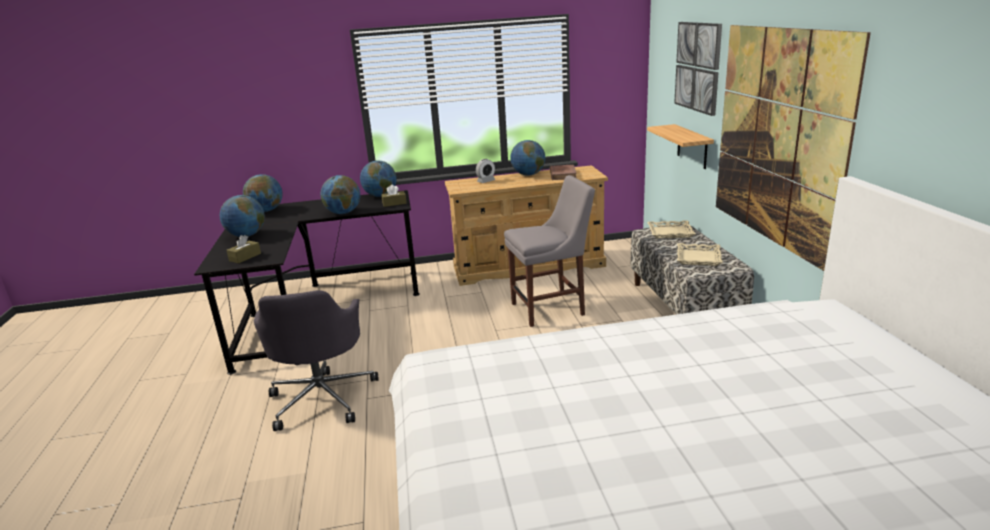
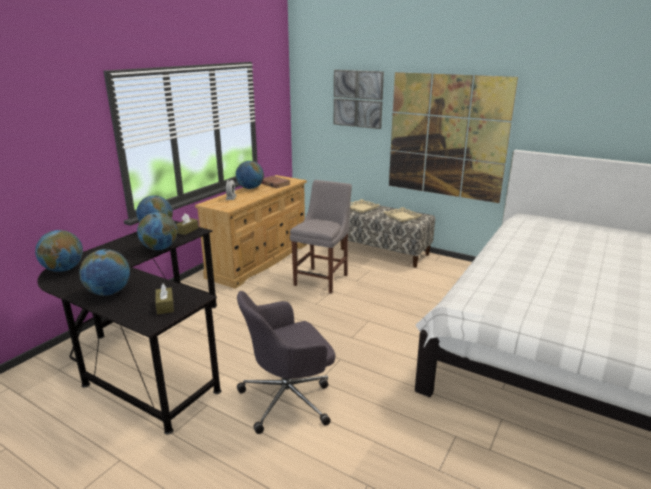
camera: 50 degrees left, 0 degrees up
(323, 398) = (288, 399): grey office chair -> grey office chair turned 120 degrees clockwise
(692, 146) = (356, 151): shelf -> none

